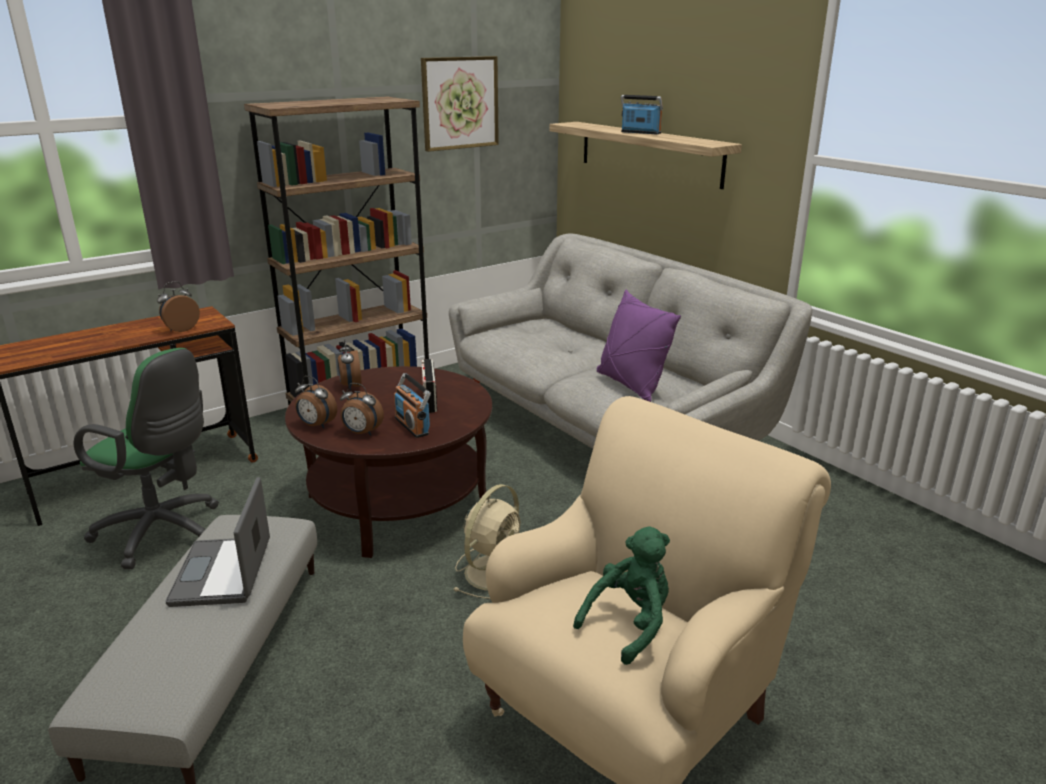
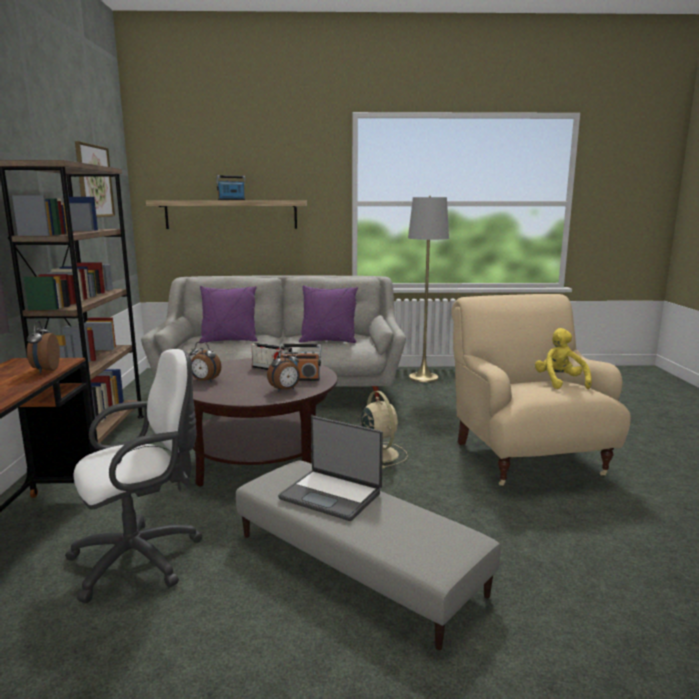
camera: 55 degrees left, 10 degrees down
(164, 533) = (143, 558): green office chair -> white office chair
(316, 425) = (248, 398): alarm clock -> none
(541, 339) = (229, 341): none -> purple pillow
(629, 624) = (560, 382): green plush toy -> yellow plush toy
(827, 504) = (423, 377): none -> grey floor lamp

